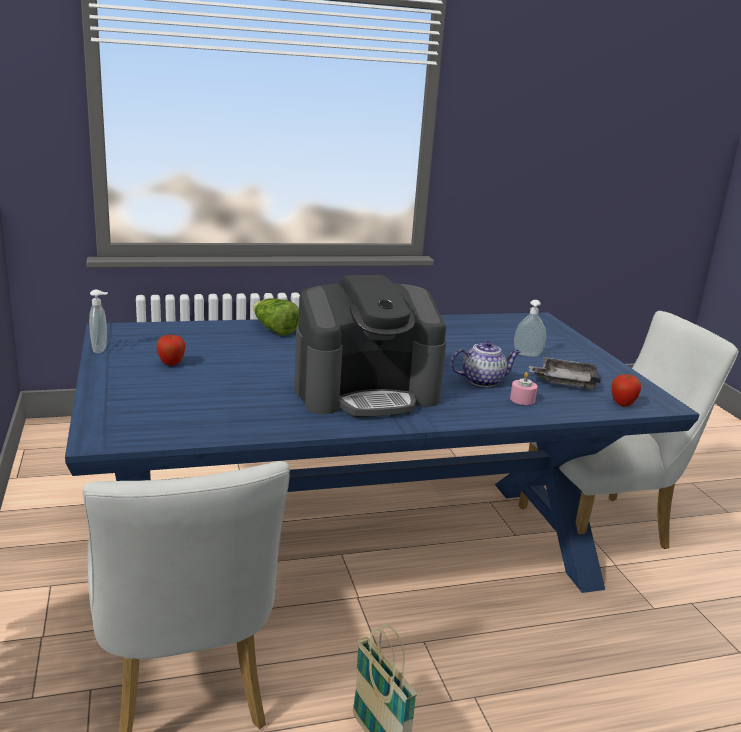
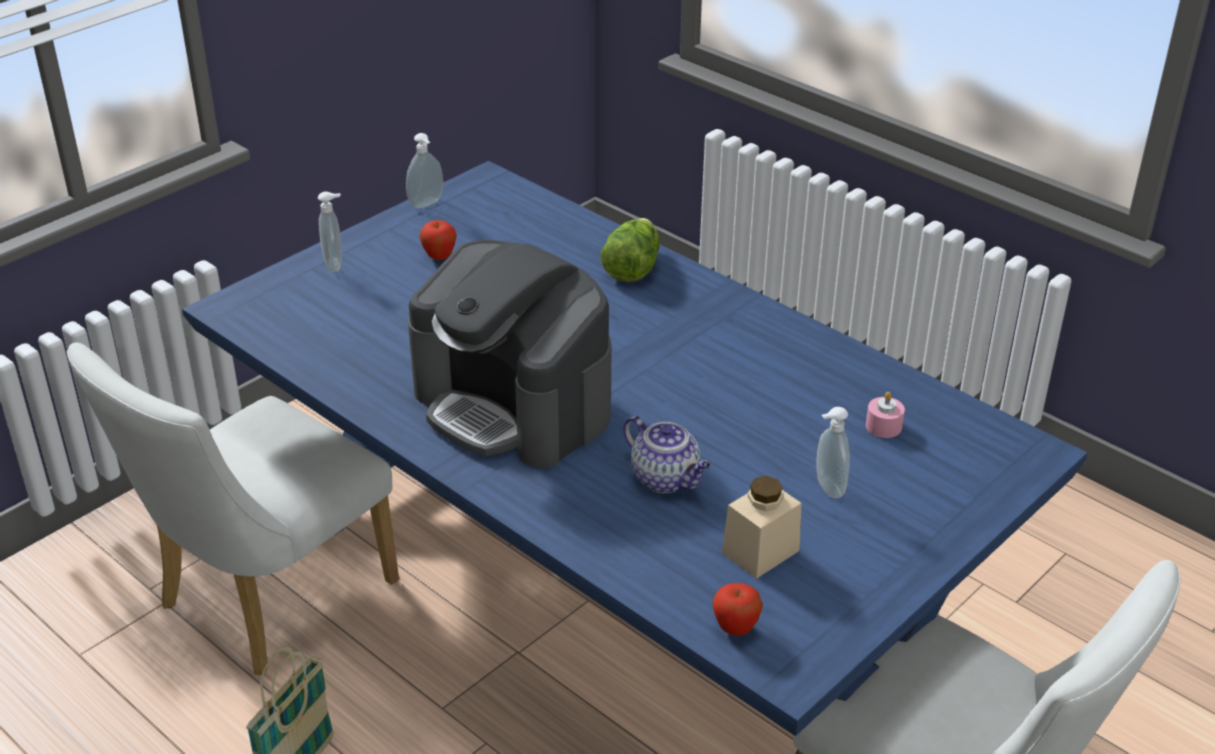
camera: 60 degrees right, 15 degrees up
(117, 392) = (335, 264): none -> soap dispenser
(522, 399) = (639, 531): pink candle -> pink candle (883, 426)
(564, 381) = (760, 551): grey tray -> beige jar

